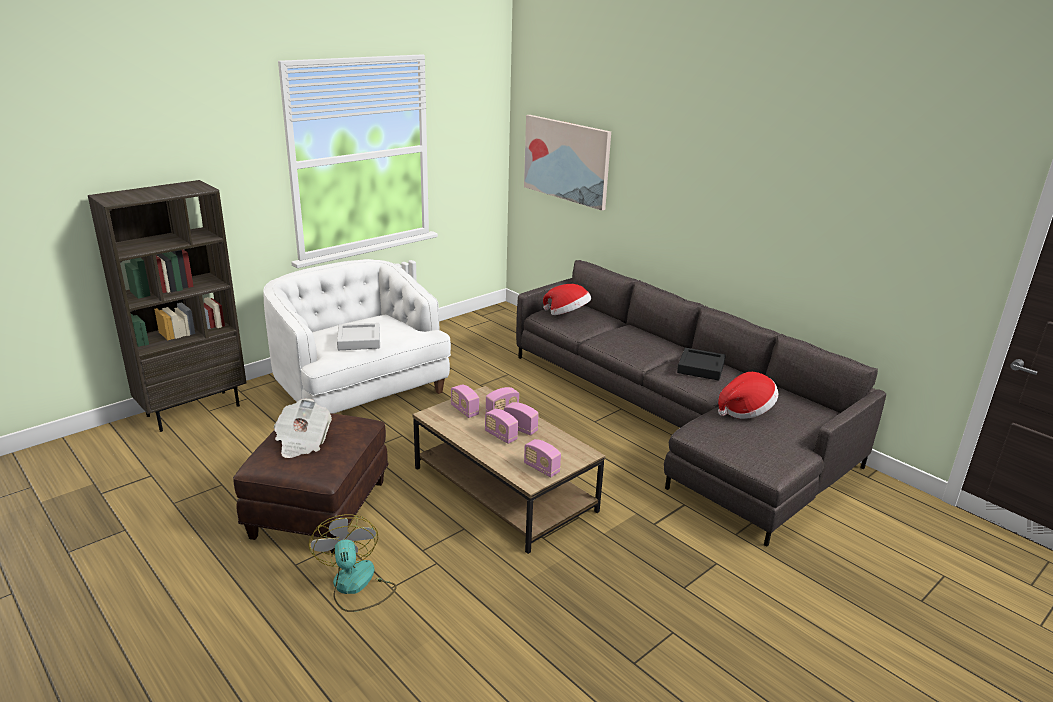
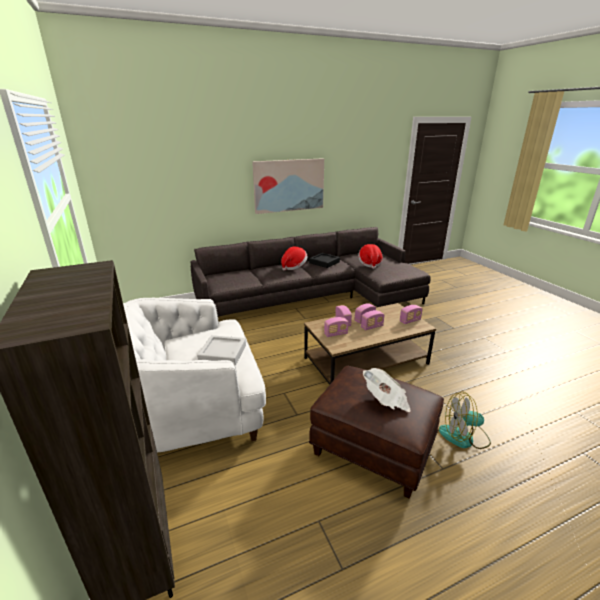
camera: 70 degrees left, 0 degrees up
(567, 160) = (154, 184): picture -> picture (289, 185)
(567, 314) = (230, 279): hat -> hat (293, 266)

